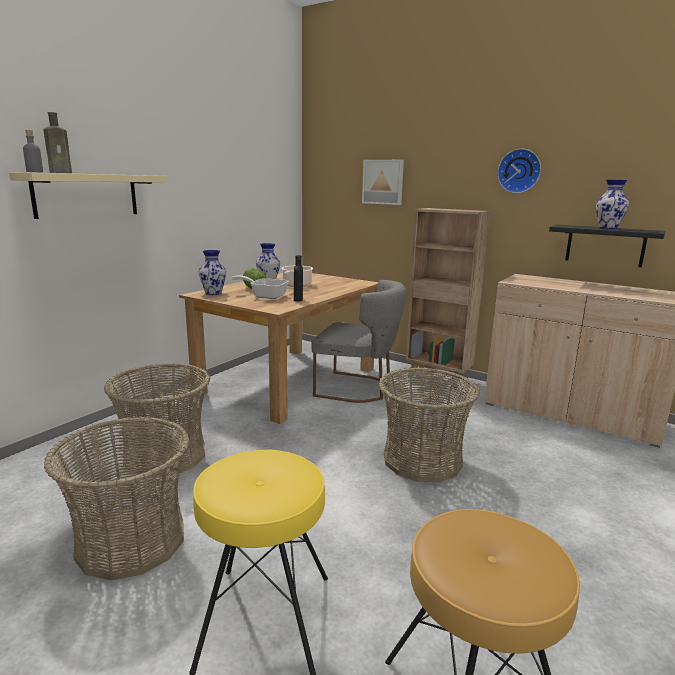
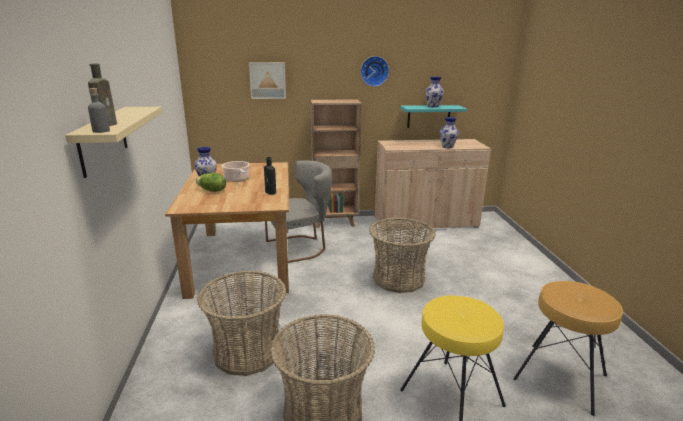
camera: 40 degrees left, 5 degrees up
(214, 293) = (192, 204): vase -> vase (447, 147)
(265, 296) = (239, 195): frying pan -> none
(605, 245) = (428, 116): black shelf -> turquoise shelf

